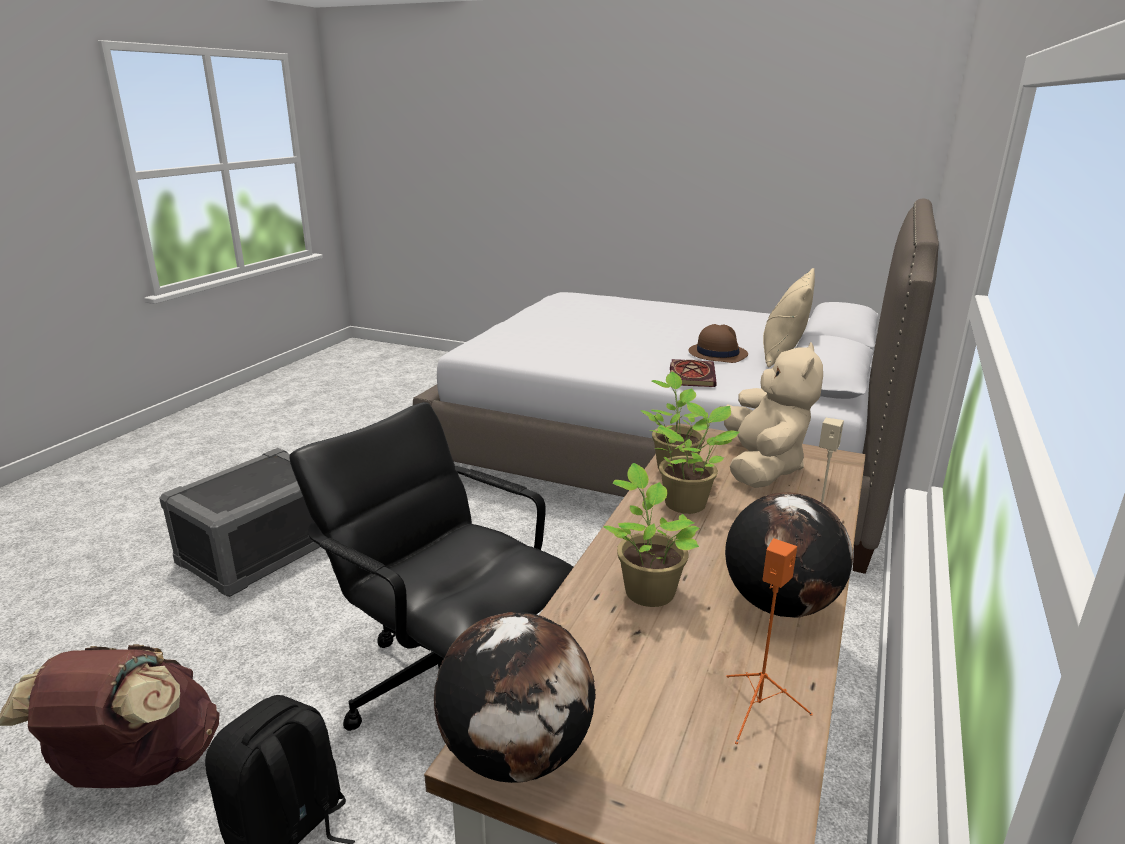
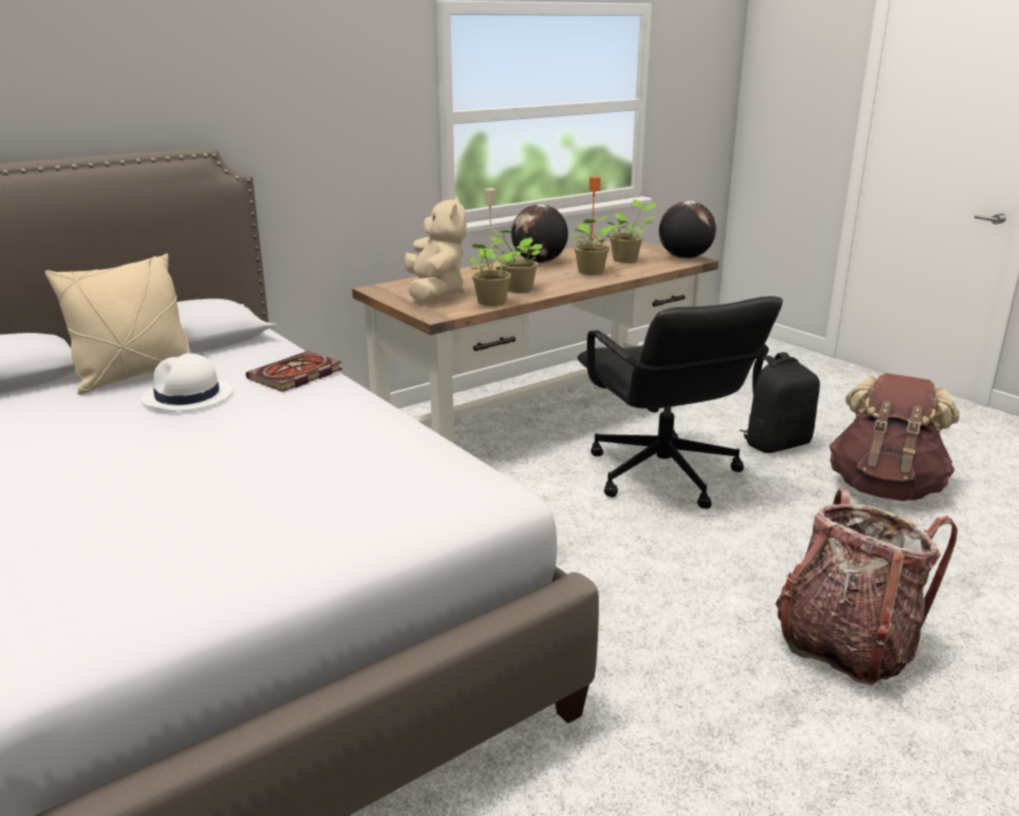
camera: 150 degrees left, 0 degrees up
(261, 551) = (846, 644): grey storage box -> backpack
(637, 682) = (627, 260): none -> potted plant
(717, 353) = (187, 397): brown hat -> white hat
(762, 467) = (435, 293): beige plush toy -> beige plush toy turned 135 degrees clockwise

